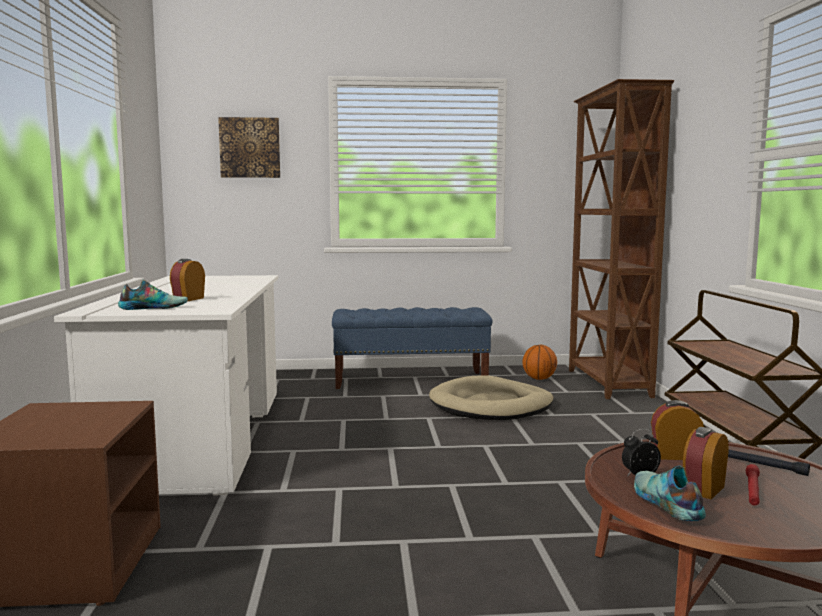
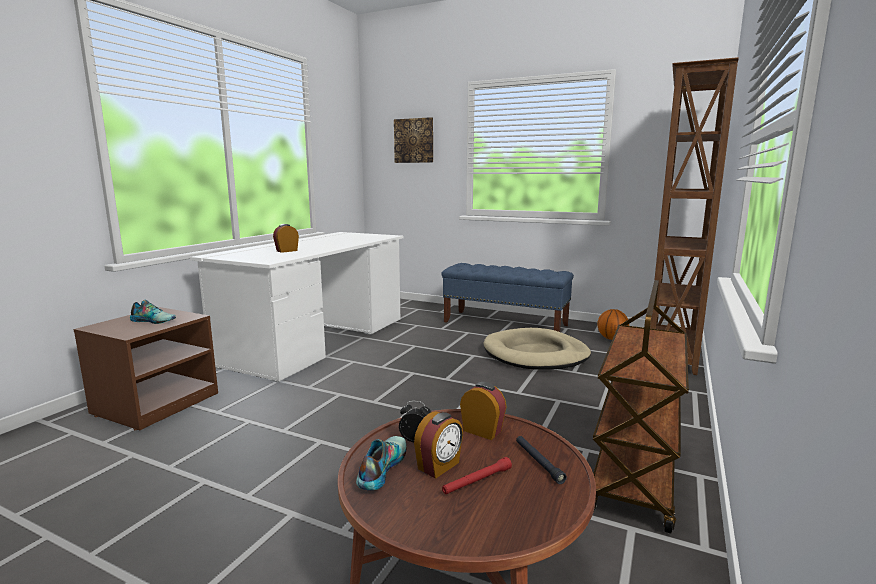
camera: 30 degrees right, 5 degrees up
(154, 307) = (249, 255): shoe -> shoe (154, 320)
(703, 489) = (439, 466): alarm clock -> alarm clock turned 150 degrees clockwise

